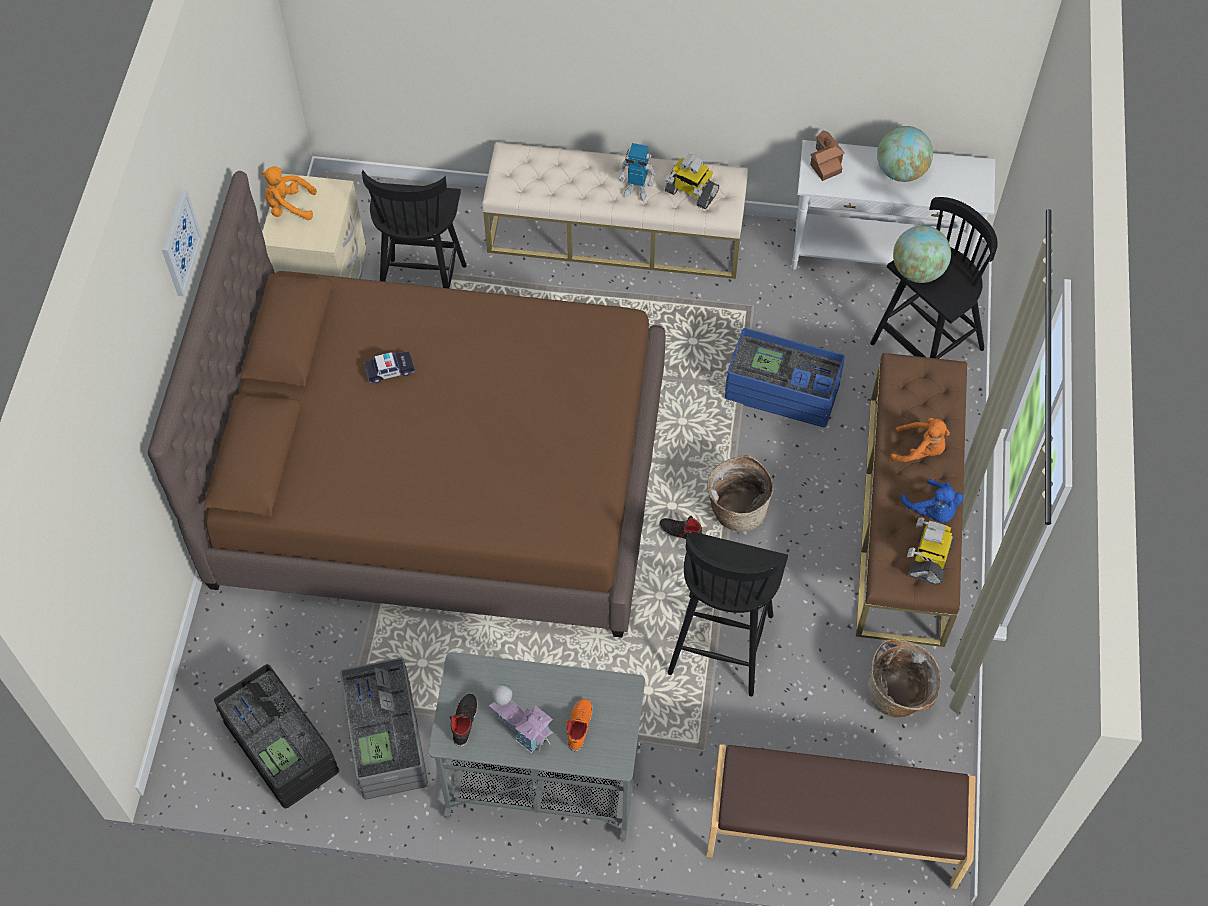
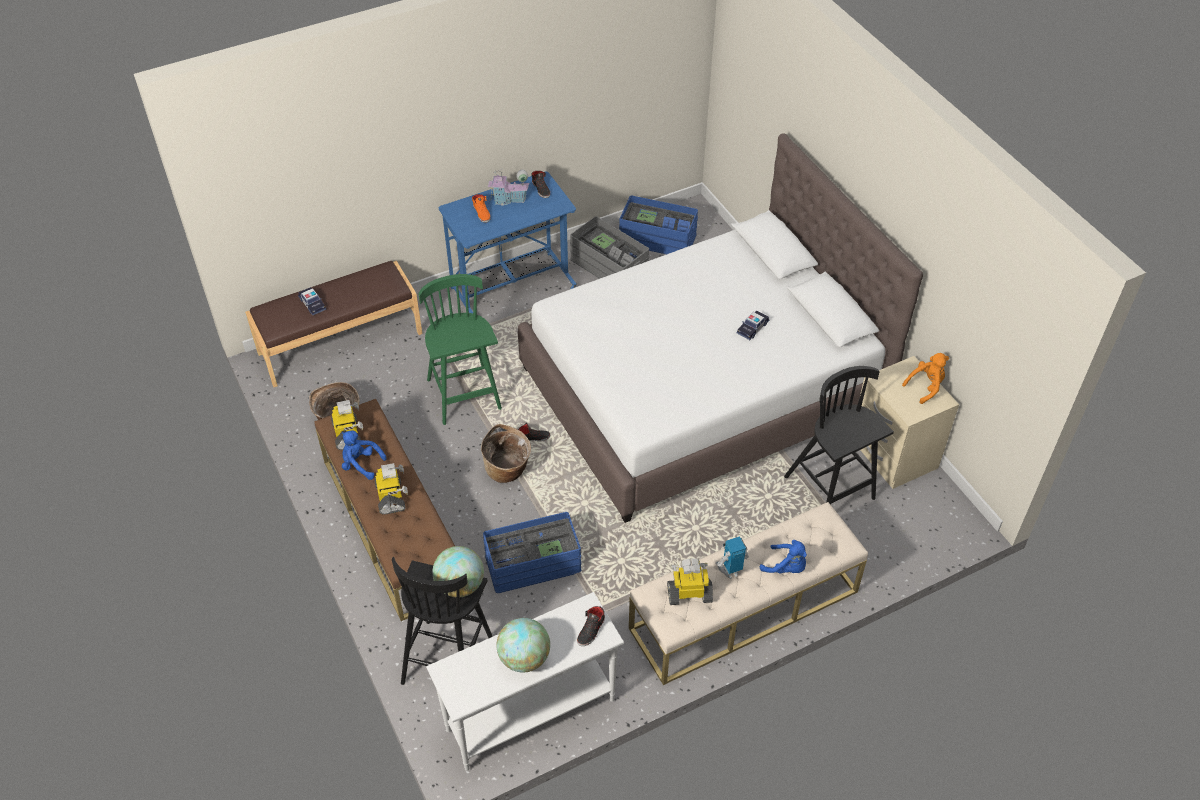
camera: 145 degrees right, 10 degrees down
(179, 242) = (874, 176): picture -> none
(279, 745) = (658, 238): black storage box -> blue storage box
(441, 478) = (702, 389): brown bed -> white bed
(542, 781) = (513, 288): grey desk -> blue desk
(582, 167) = (786, 567): none -> blue plush toy
(721, 640) = (465, 396): black stool -> green stool
(825, 162) = (591, 630): toy house -> black shoe
(874, 803) = (312, 304): none -> toy car
(920, 450) = (391, 497): orange plush toy -> toy robot

